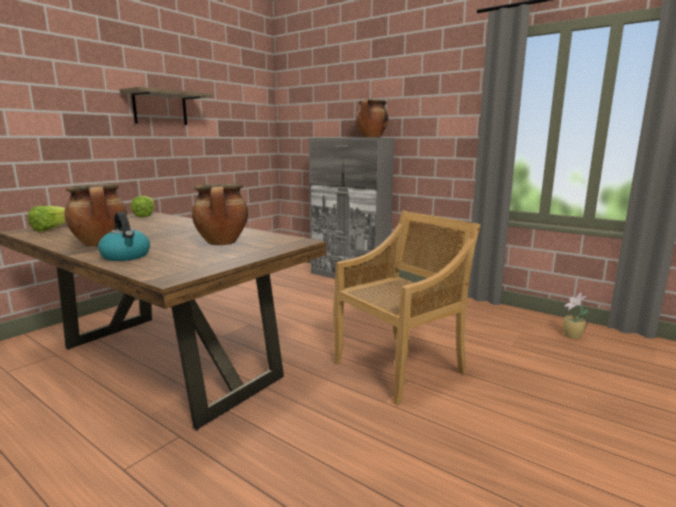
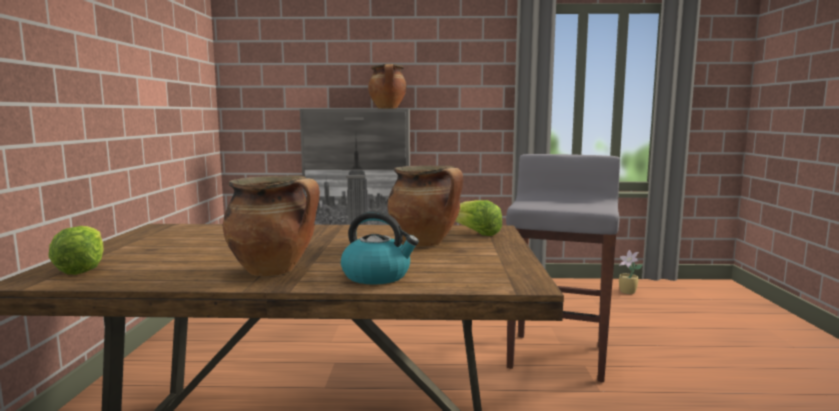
camera: 35 degrees left, 5 degrees down
(145, 215) = (172, 229): lettuce -> lettuce (476, 233)
(160, 108) = (112, 61): shelf -> none
(399, 366) = (558, 356): beige chair -> grey stool

